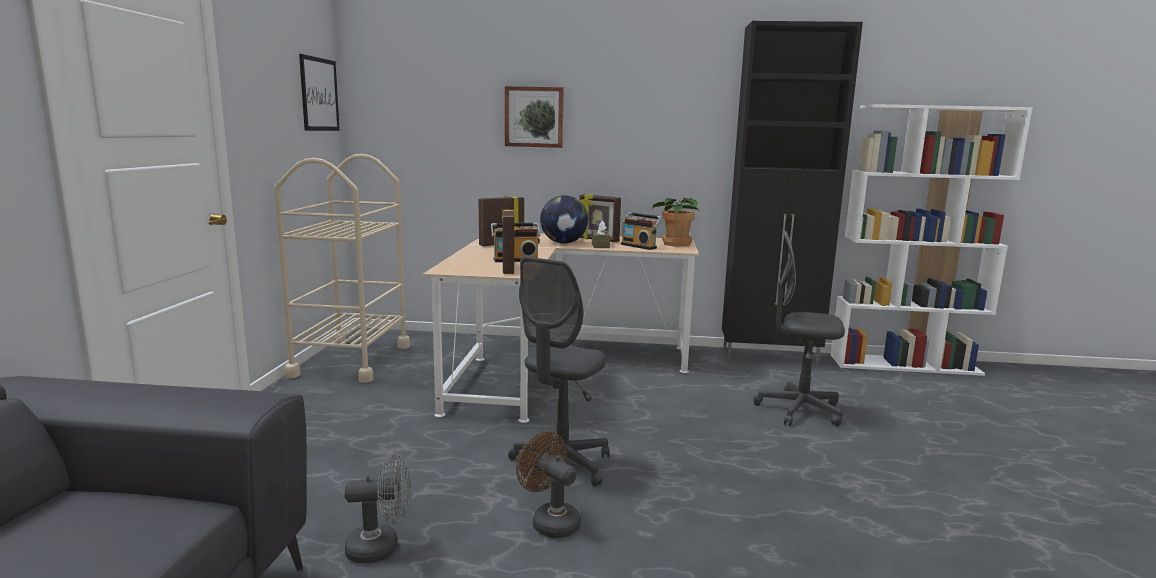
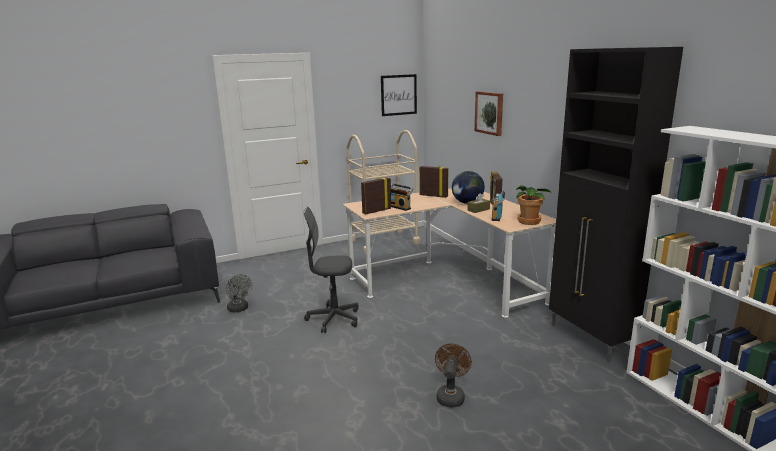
camera: 60 degrees right, 5 degrees up
(550, 521) = (283, 332): brown fan -> brown fan (451, 395)
(799, 410) = (499, 369): grey office chair -> none

